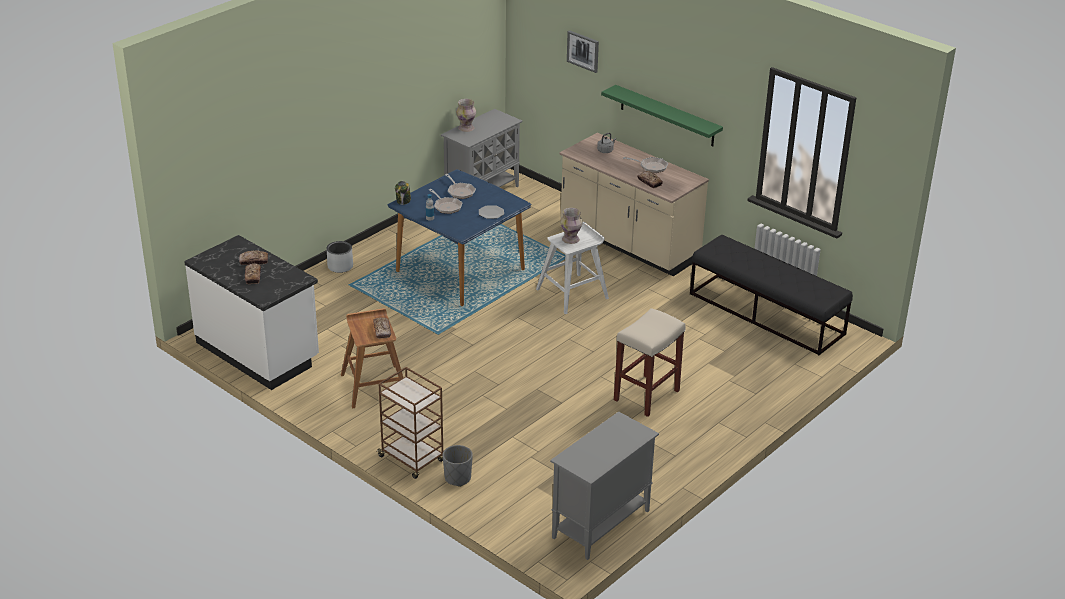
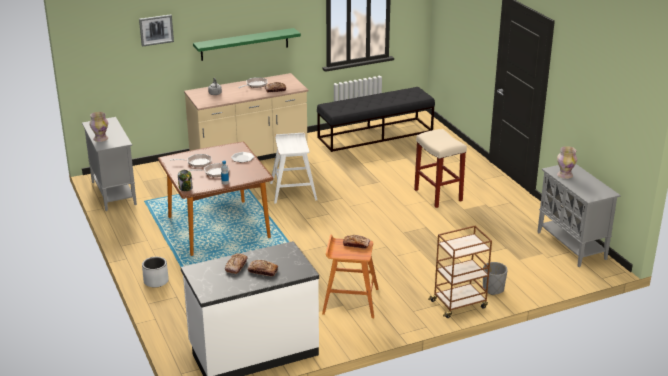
camera: 65 degrees left, 5 degrees down
(460, 270) = (218, 227): blue dining table -> brown dining table
(571, 239) = (291, 146): vase -> vase (564, 175)

